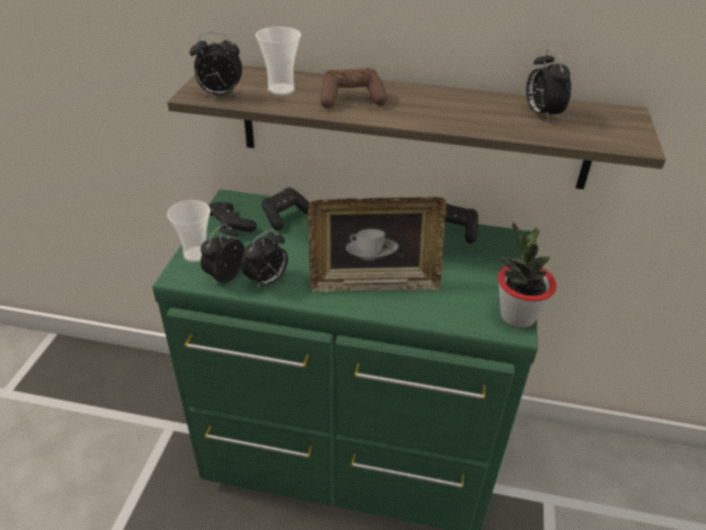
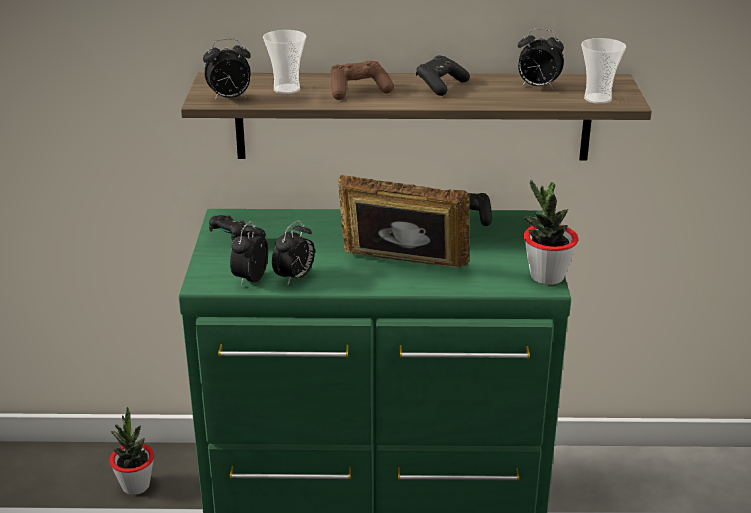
camera: 10 degrees left, 10 degrees down
(164, 396) = (135, 485): none -> potted plant
(196, 254) = (211, 265): cup -> cup (597, 99)
(285, 216) = (289, 224): black game controller -> black game controller (440, 86)
(374, 282) = (402, 267): picture frame -> picture frame turned 150 degrees counterclockwise
(541, 114) = (537, 87): alarm clock -> alarm clock turned 45 degrees counterclockwise

